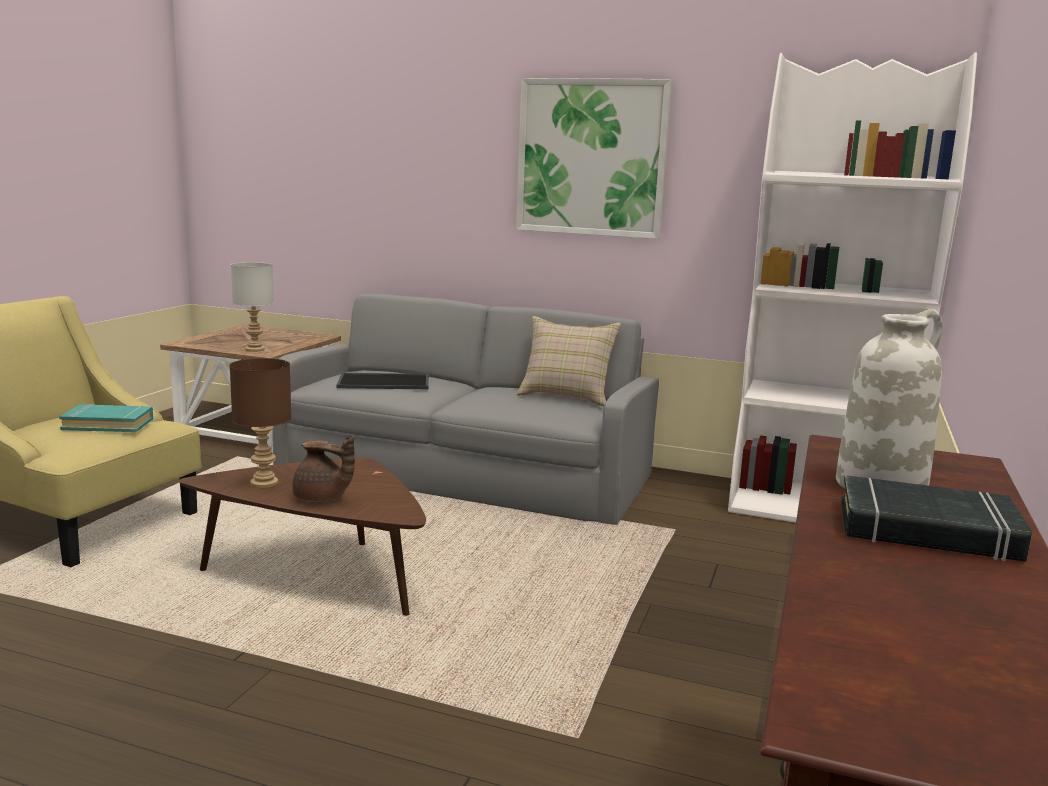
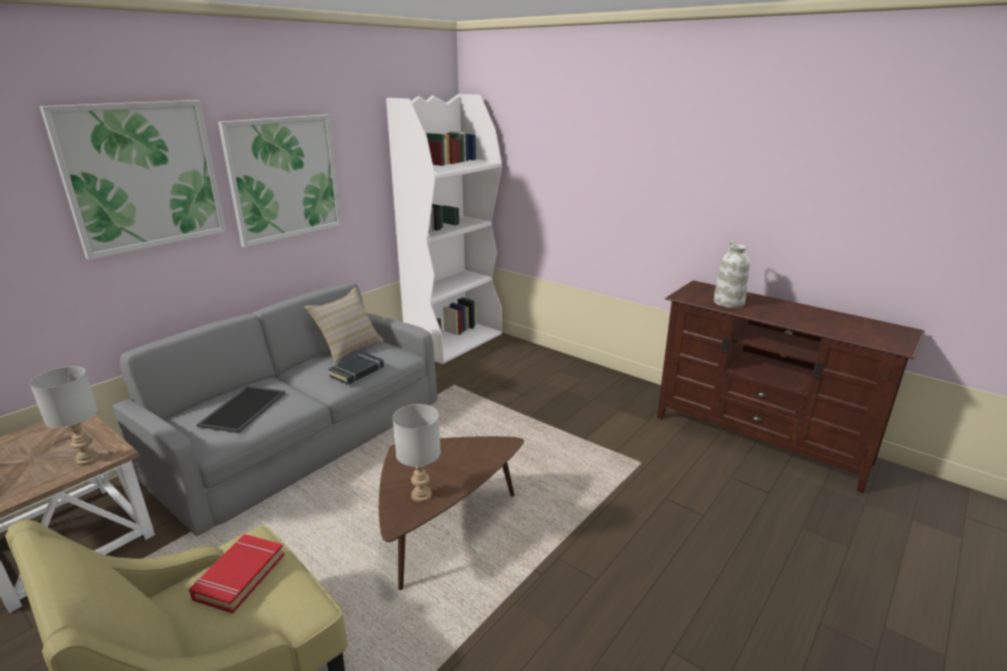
camera: 70 degrees left, 10 degrees up
(108, 424) = (239, 576): turquoise book -> red book
(263, 483) = (421, 496): brown table lamp -> grey table lamp
(321, 499) = (466, 471): brown teapot -> none
(438, 128) = (143, 176): none -> picture
(927, 531) = (769, 307): black book -> black book (357, 372)

